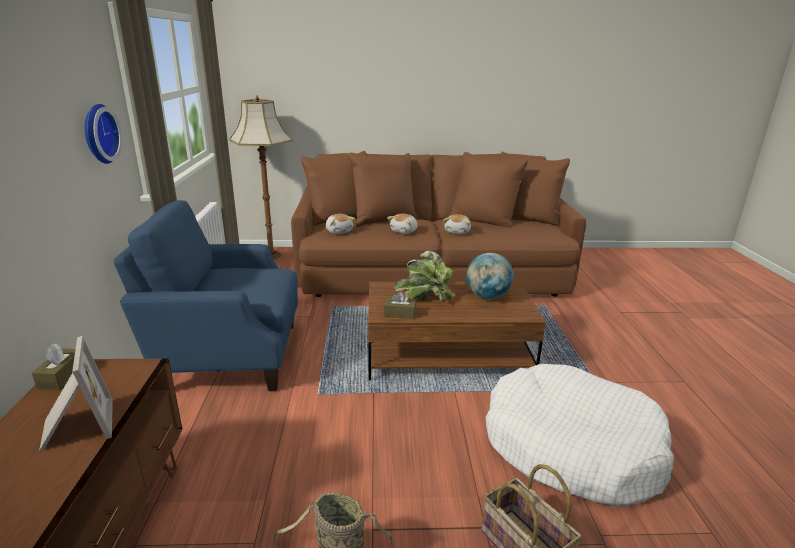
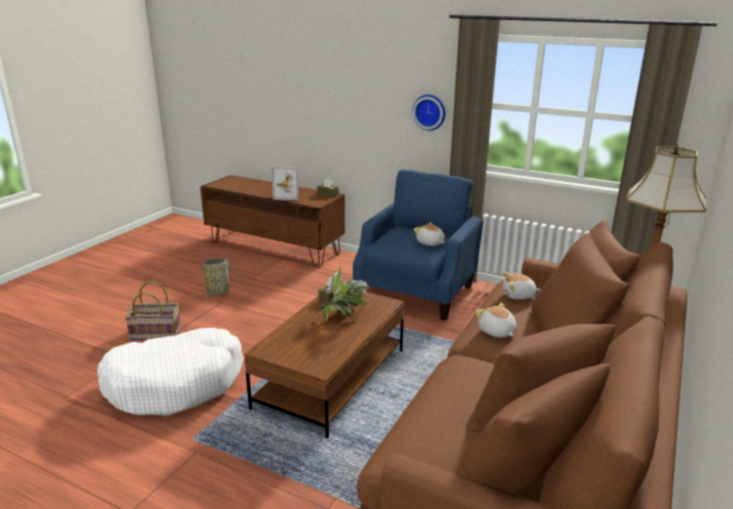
camera: 120 degrees right, 0 degrees up
(458, 231) = (473, 369): plush toy -> plush toy (430, 243)
(487, 297) = (316, 345): globe -> none

